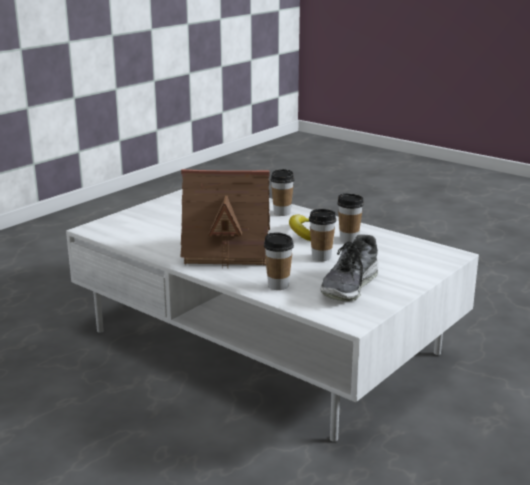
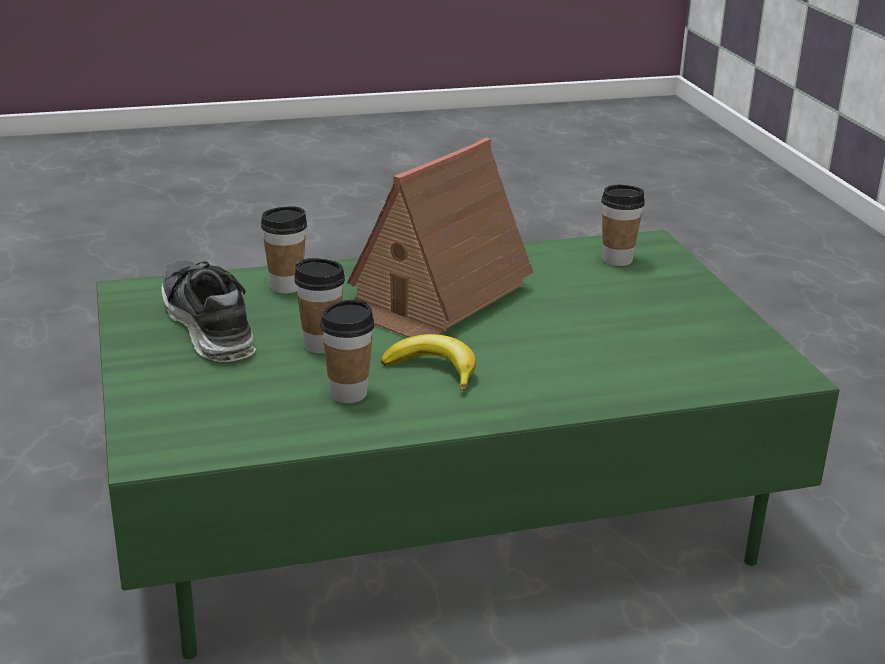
camera: 125 degrees right, 5 degrees up
(268, 341) = (436, 507): white coffee table -> green coffee table
(282, 213) = (550, 389): cup -> cup (617, 260)

